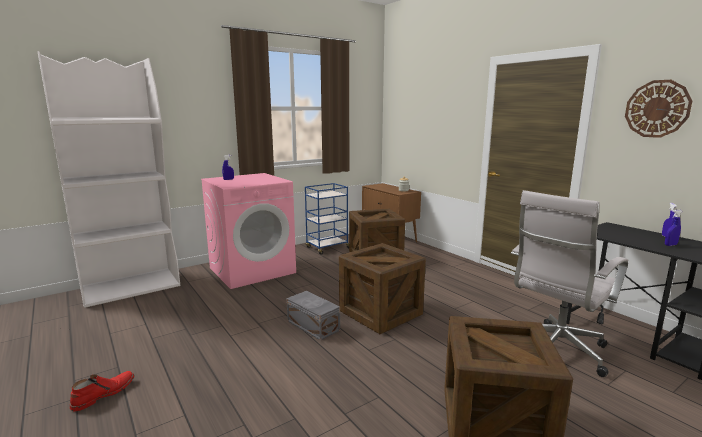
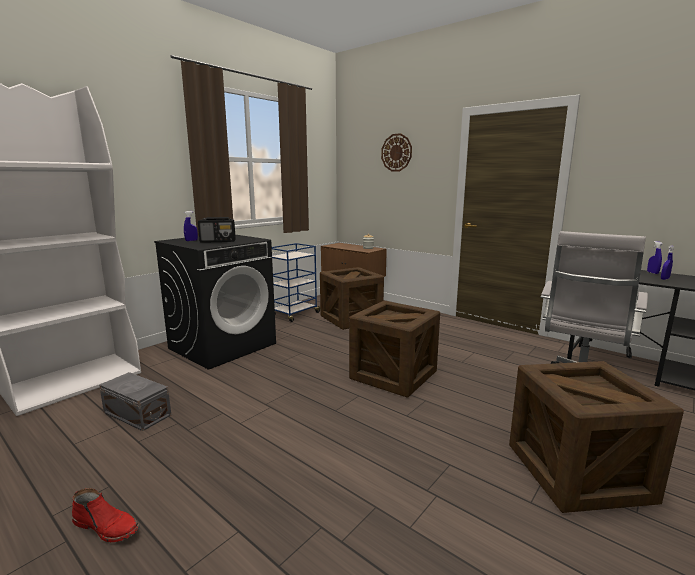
camera: 15 degrees left, 0 degrees up
(103, 394) = (107, 526): red boot -> red boot turned 90 degrees clockwise
(247, 181) = (218, 241): none -> radio
(252, 270) = (223, 346): pink washing machine -> black washing machine
(313, 326) = (331, 398): grey storage box -> grey storage box (137, 414)
(657, 109) = (636, 155): wall clock -> wall clock (396, 152)

